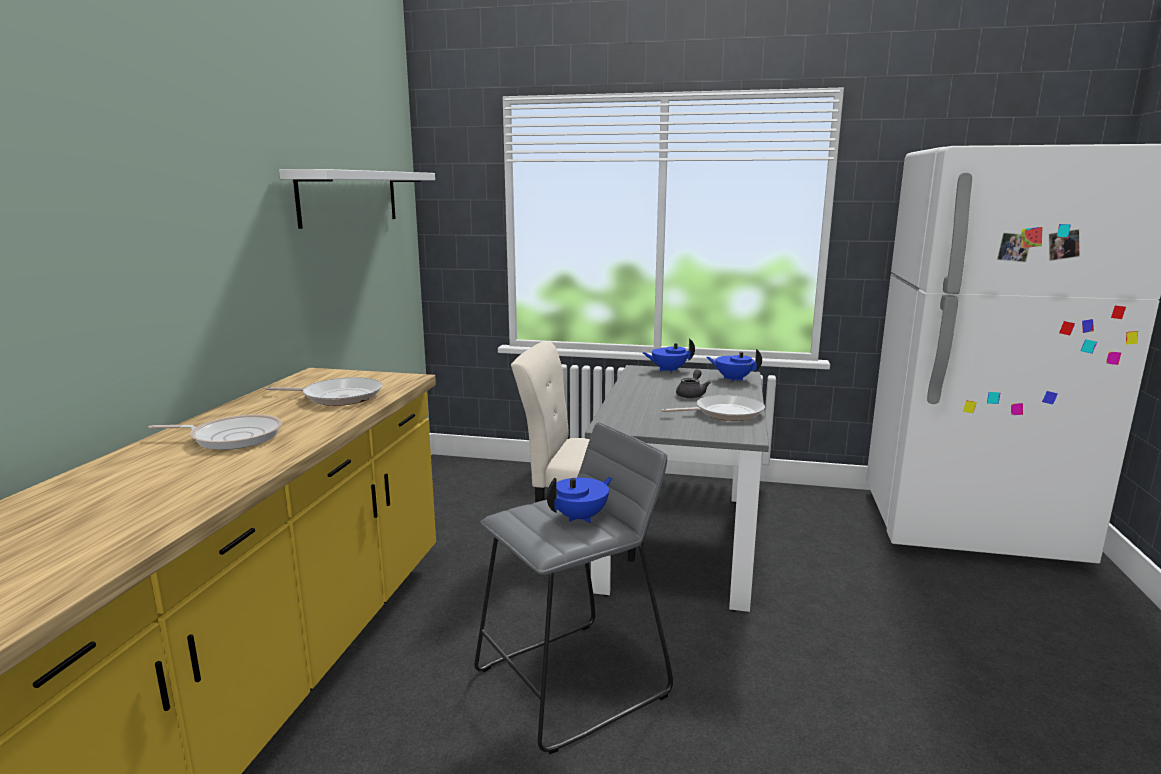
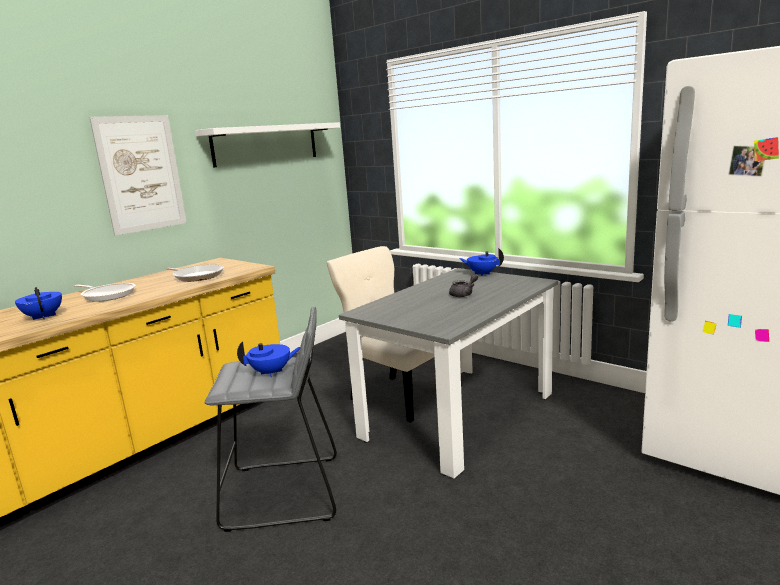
camera: 30 degrees right, 0 degrees up
(219, 235) = (141, 174): none -> picture
(724, 413) = (462, 310): frying pan -> none
(733, 379) = (521, 284): blue teapot -> blue teapot (44, 317)

